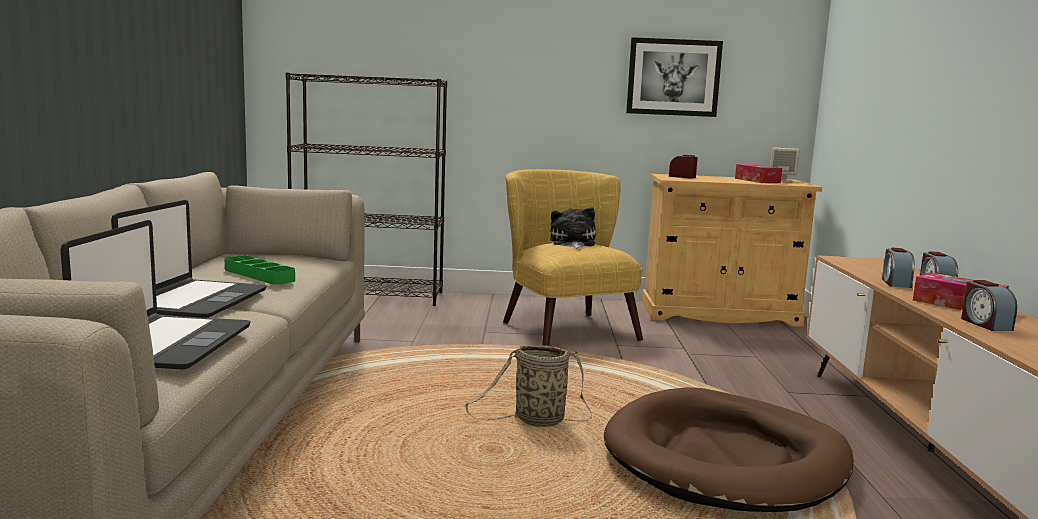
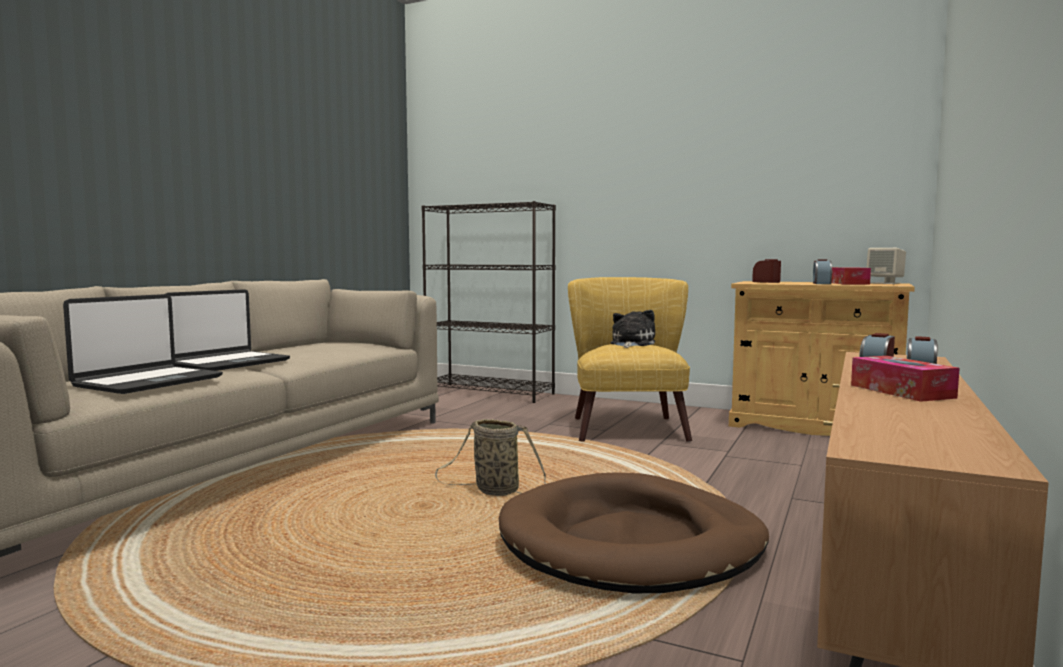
camera: 25 degrees right, 5 degrees down
(259, 275) = (308, 352): green tray -> none
(673, 77) = (765, 184): picture -> none
(984, 324) = (885, 406): alarm clock -> alarm clock (821, 283)

